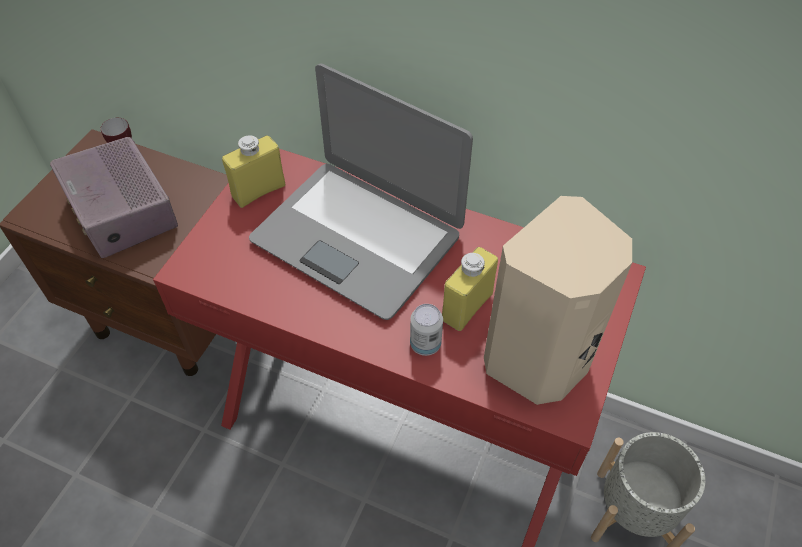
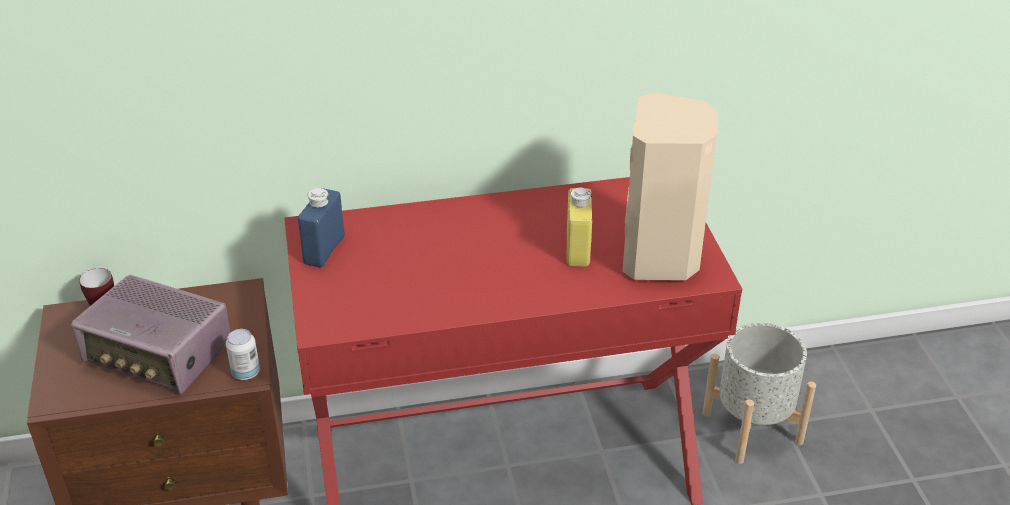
camera: 35 degrees left, 15 degrees down
(259, 191) = (324, 250): yellow bottle -> blue bottle
(358, 237) = (445, 244): laptop -> none
(425, 344) = (571, 285): can -> can (246, 373)

